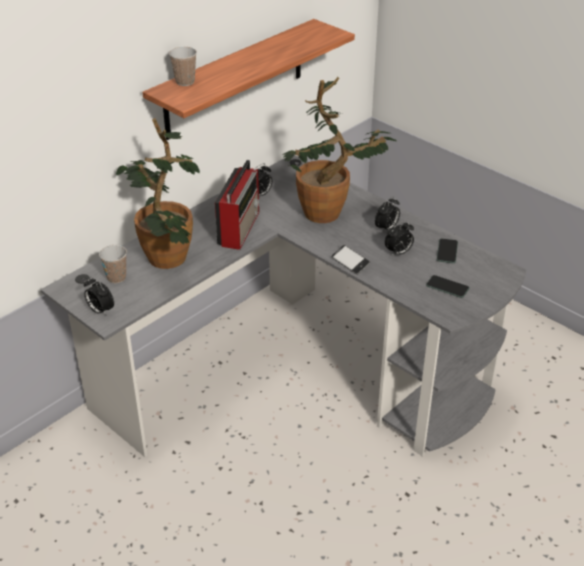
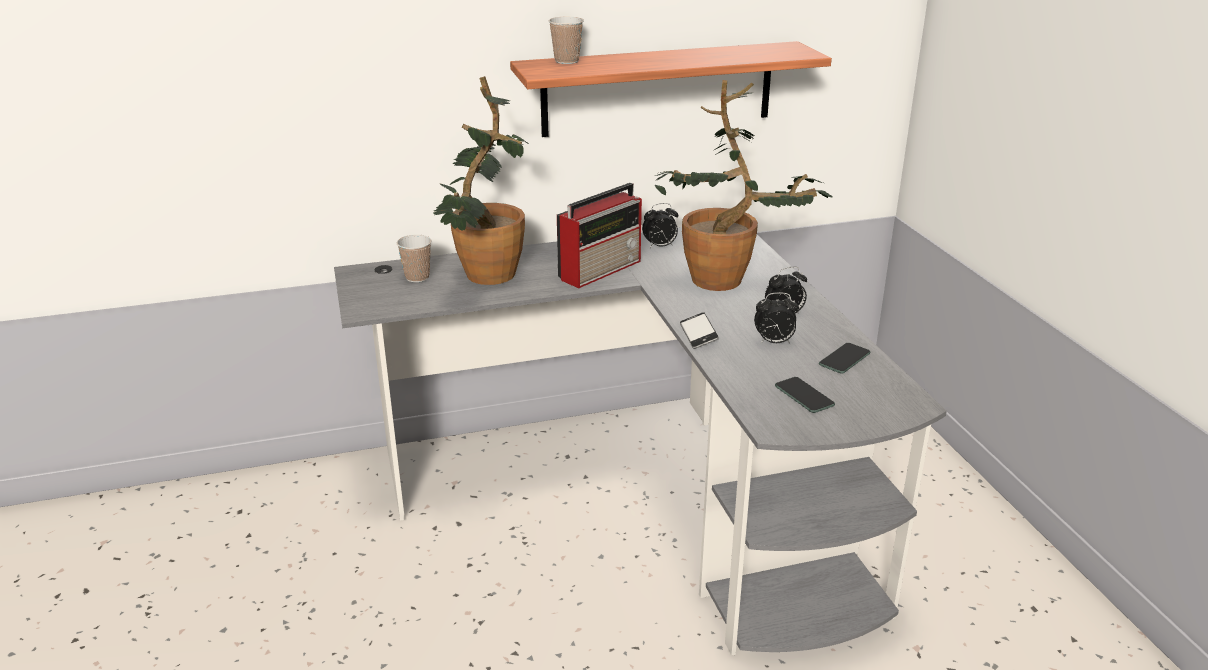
camera: 30 degrees right, 10 degrees down
(100, 311) = (366, 300): alarm clock -> none

